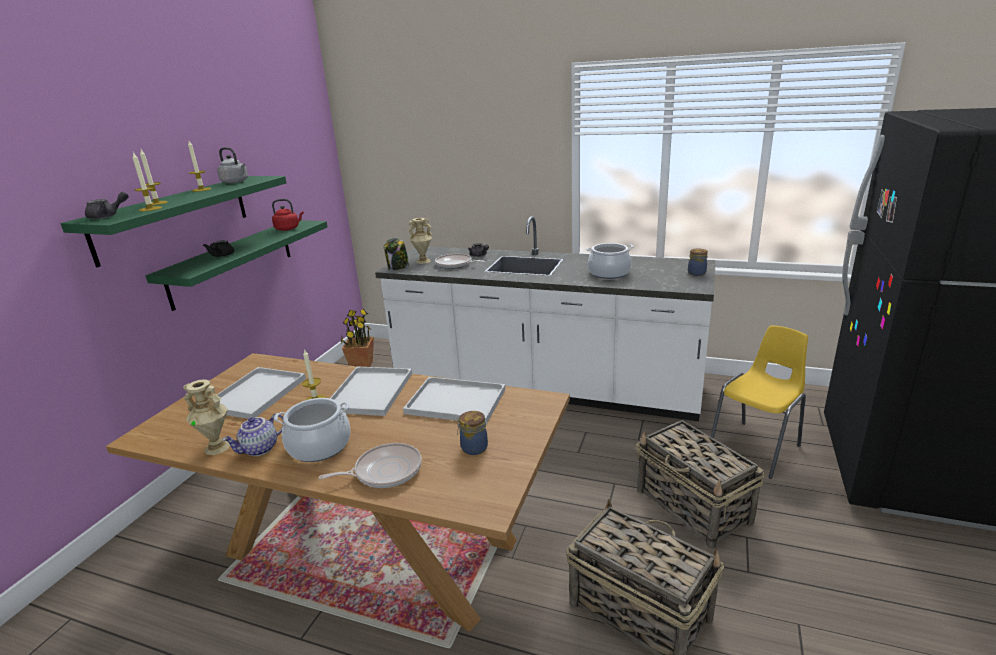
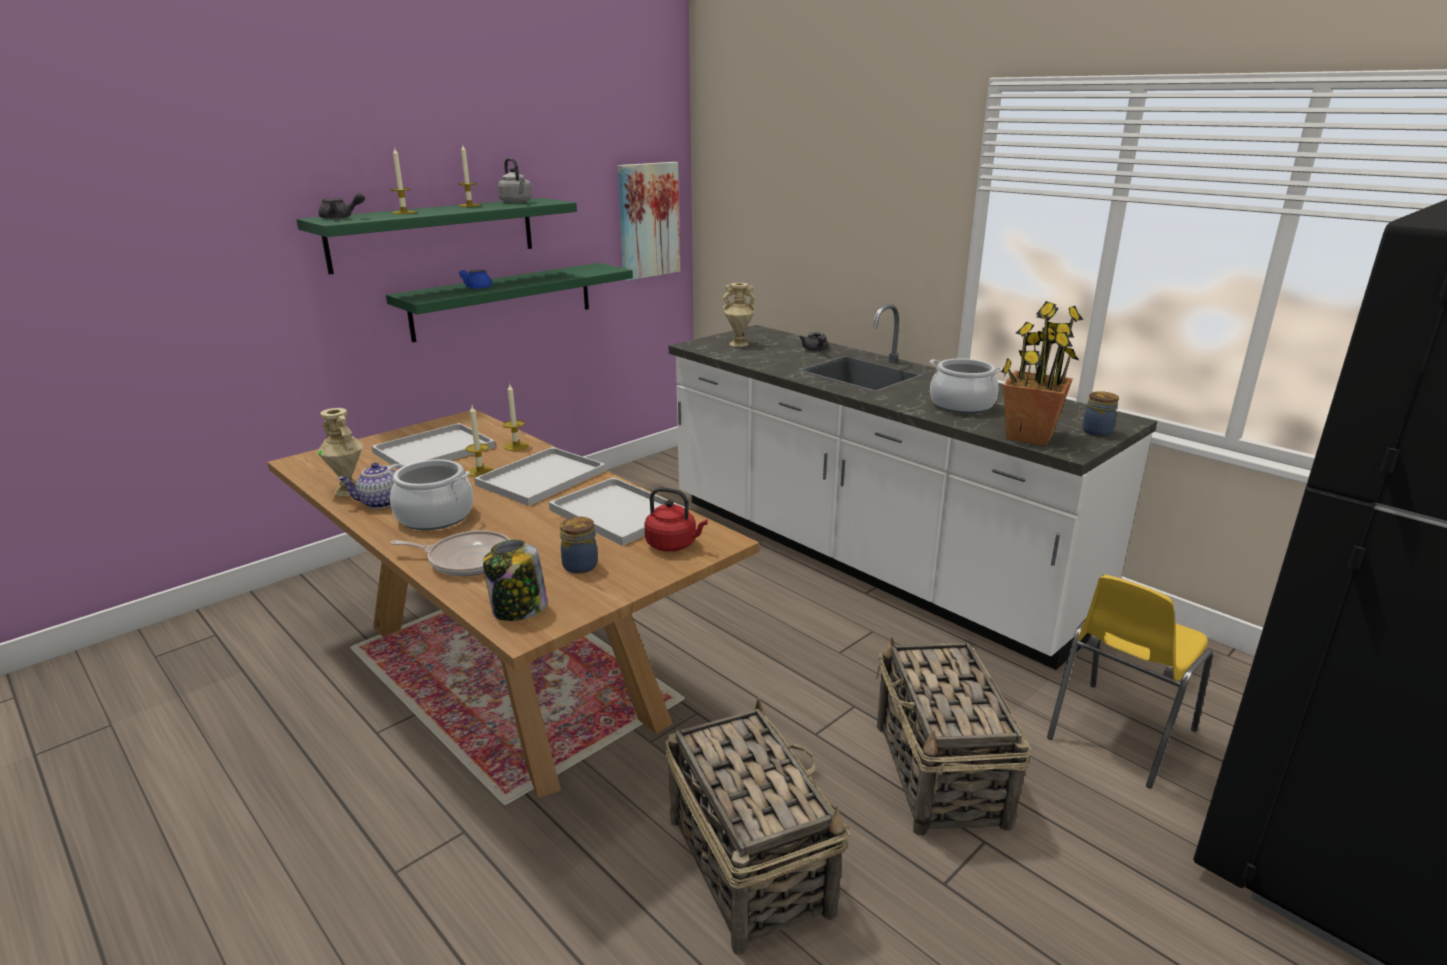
camera: 25 degrees right, 0 degrees up
(150, 209) = (387, 216): candle -> candle (516, 446)
(221, 256) = (475, 288): black teapot -> blue teapot
(288, 229) = (580, 272): red kettle -> red kettle (673, 545)
(316, 182) = (648, 220): none -> picture
(361, 366) = (660, 472): potted plant -> potted plant (1029, 436)
(398, 267) = (700, 345): jar -> jar (518, 610)
(455, 264) = (772, 355): frying pan -> none
(756, 448) = (1117, 735): yellow chair -> yellow chair turned 150 degrees clockwise

